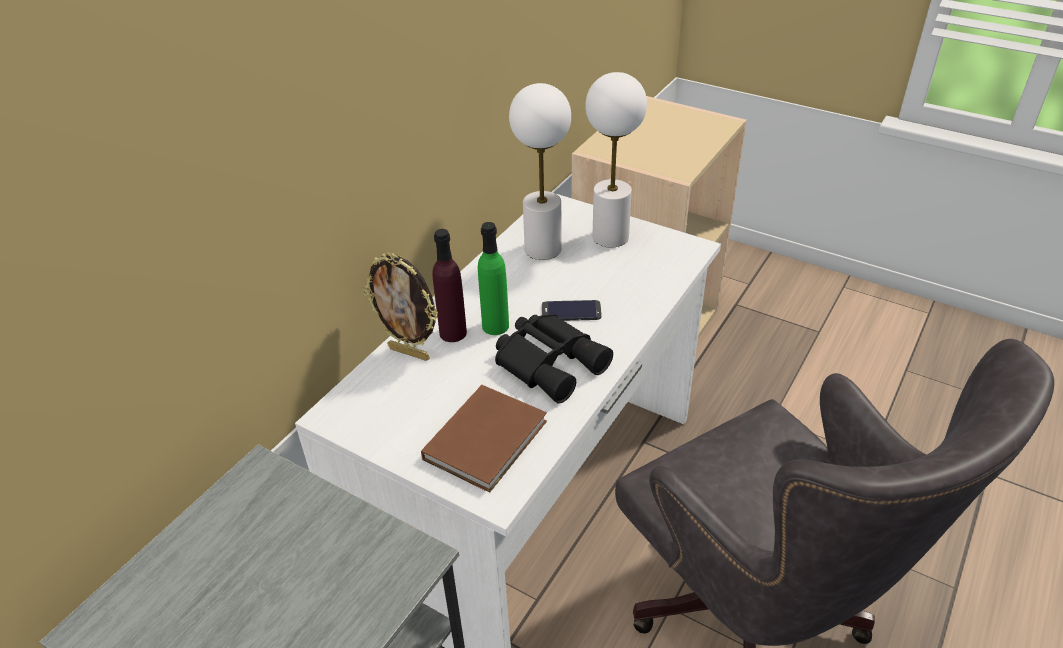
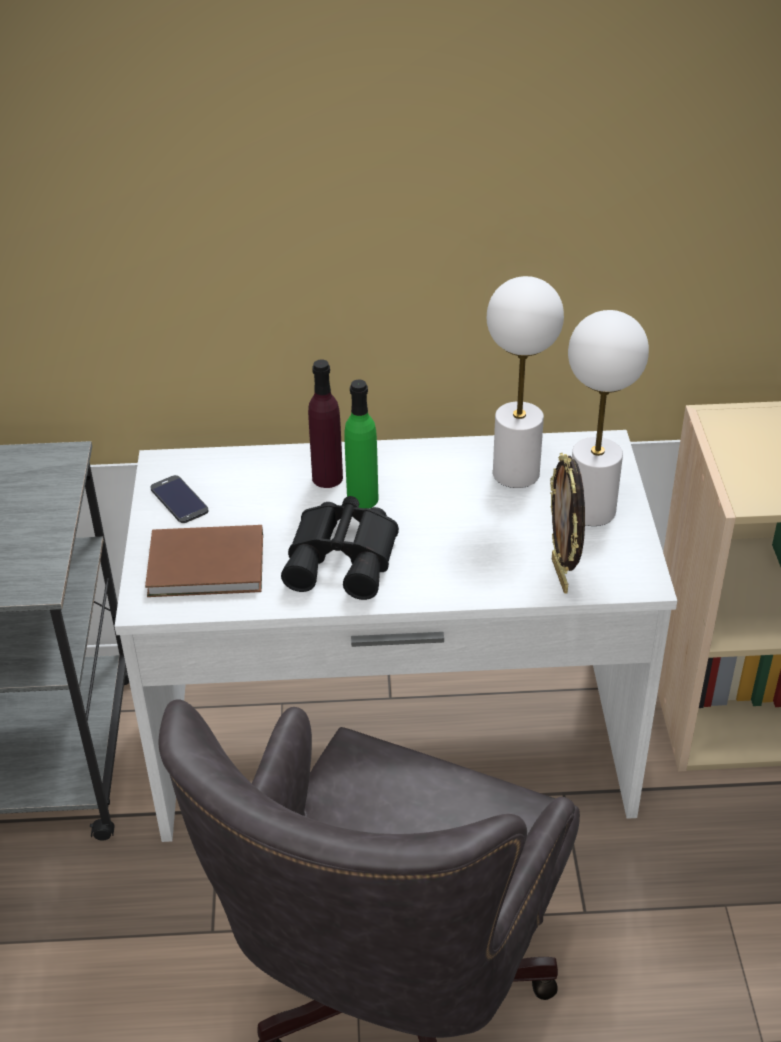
camera: 55 degrees right, 0 degrees up
(410, 352) = (277, 466): picture frame -> picture frame (561, 575)
(571, 311) = (434, 538): phone -> phone (179, 500)

